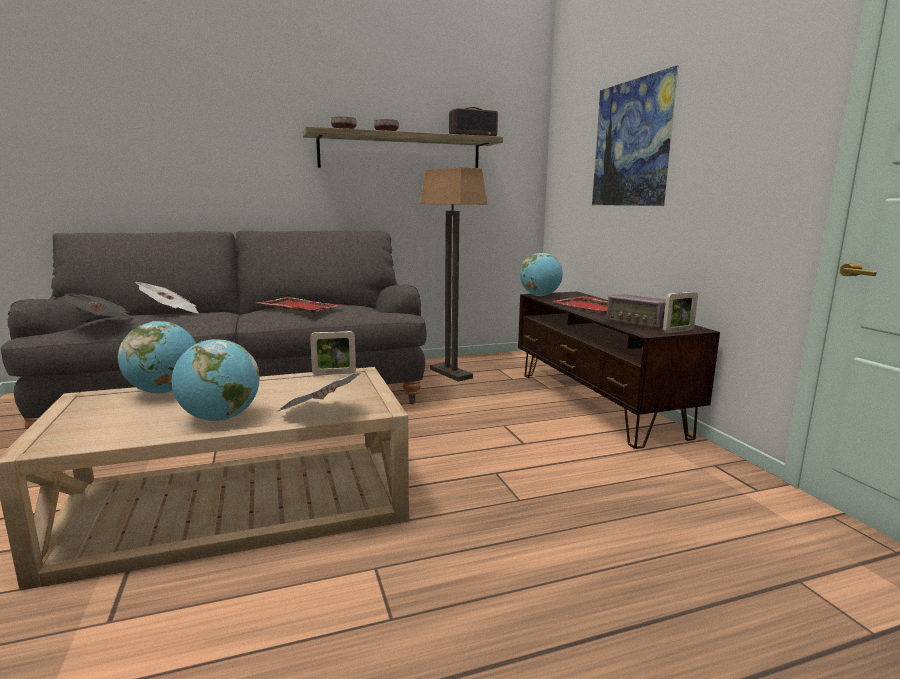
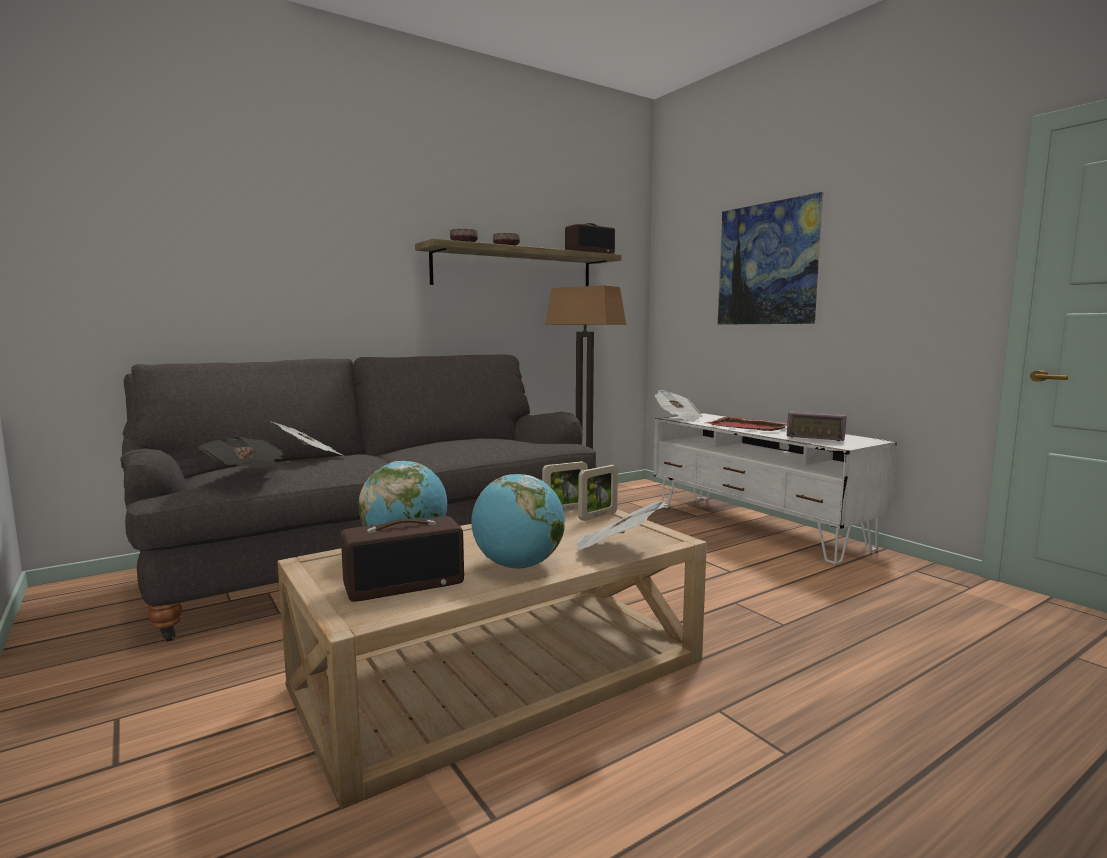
camera: 15 degrees left, 5 degrees down
(116, 423) = (405, 584): none -> radio
(299, 307) = (455, 443): red tray -> none
(540, 296) = (678, 419): globe -> newspaper
(596, 403) = (757, 526): brown tv stand -> white tv stand
(678, 331) = (863, 443): picture frame -> picture frame (598, 516)

